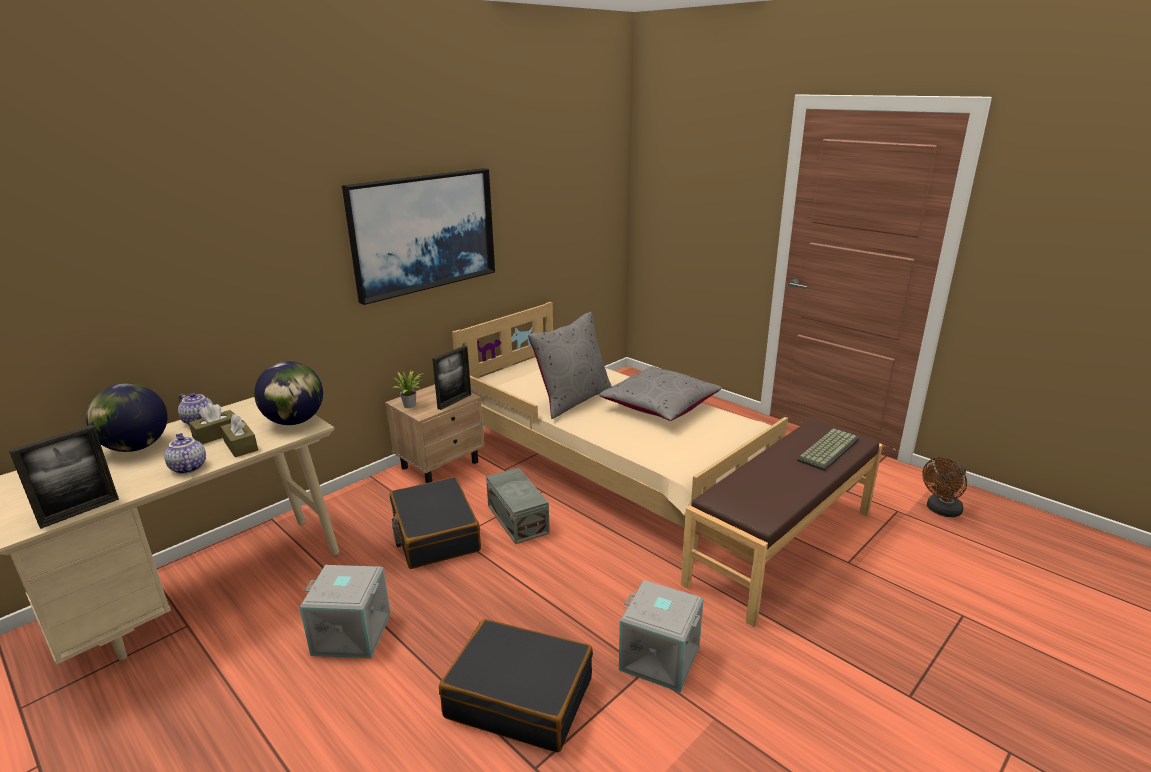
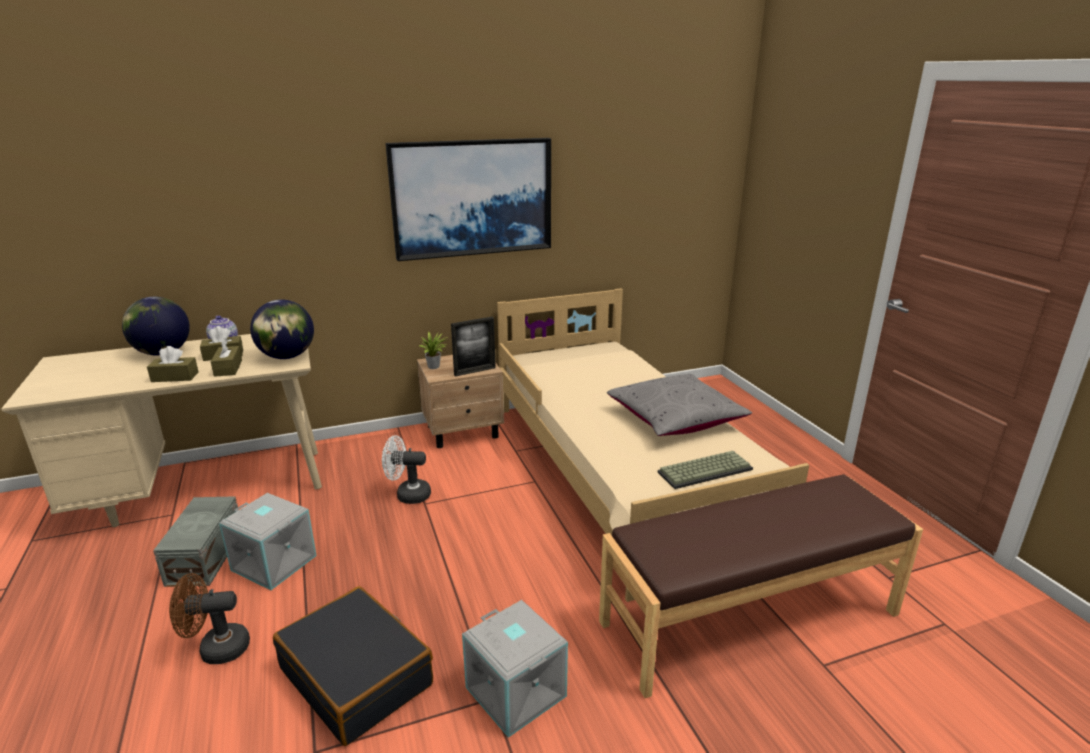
camera: 25 degrees right, 0 degrees up
(80, 512) = (75, 394): picture frame -> none
(187, 468) = (175, 377): teapot -> brown tissue box
(435, 534) = (408, 495): black suitcase -> white fan
(518, 518) = (491, 501): grey storage box -> grey storage box (207, 555)
(573, 400) = (589, 393): grey pillow -> none
(827, 449) = (831, 515): keyboard -> keyboard (705, 470)
(941, 510) = (1013, 643): brown fan -> brown fan (216, 648)

